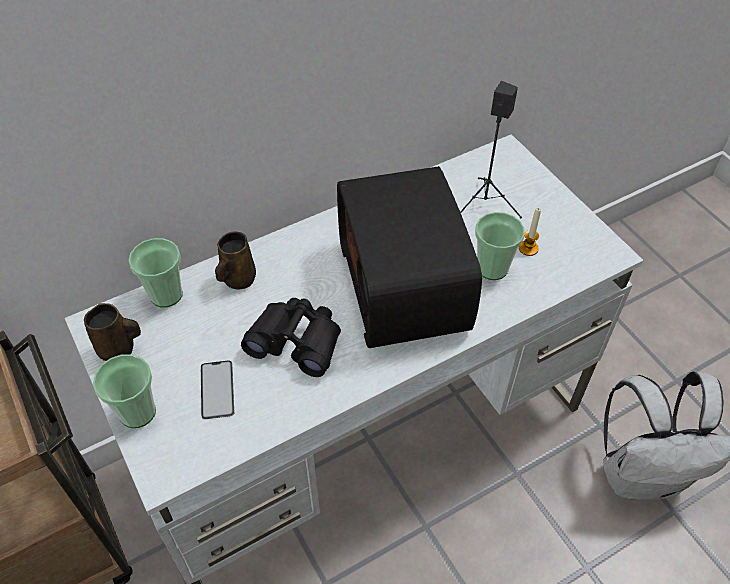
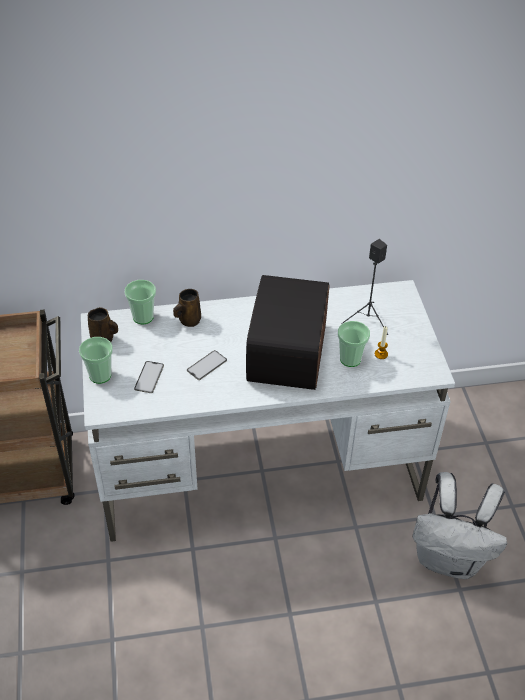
camera: 20 degrees right, 5 degrees down
(296, 342) = (206, 365): black binoculars -> phone

